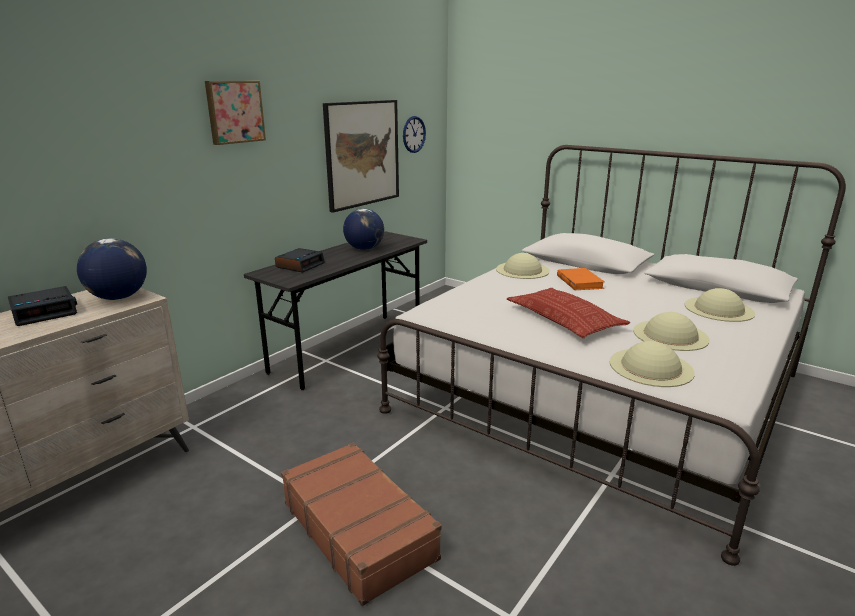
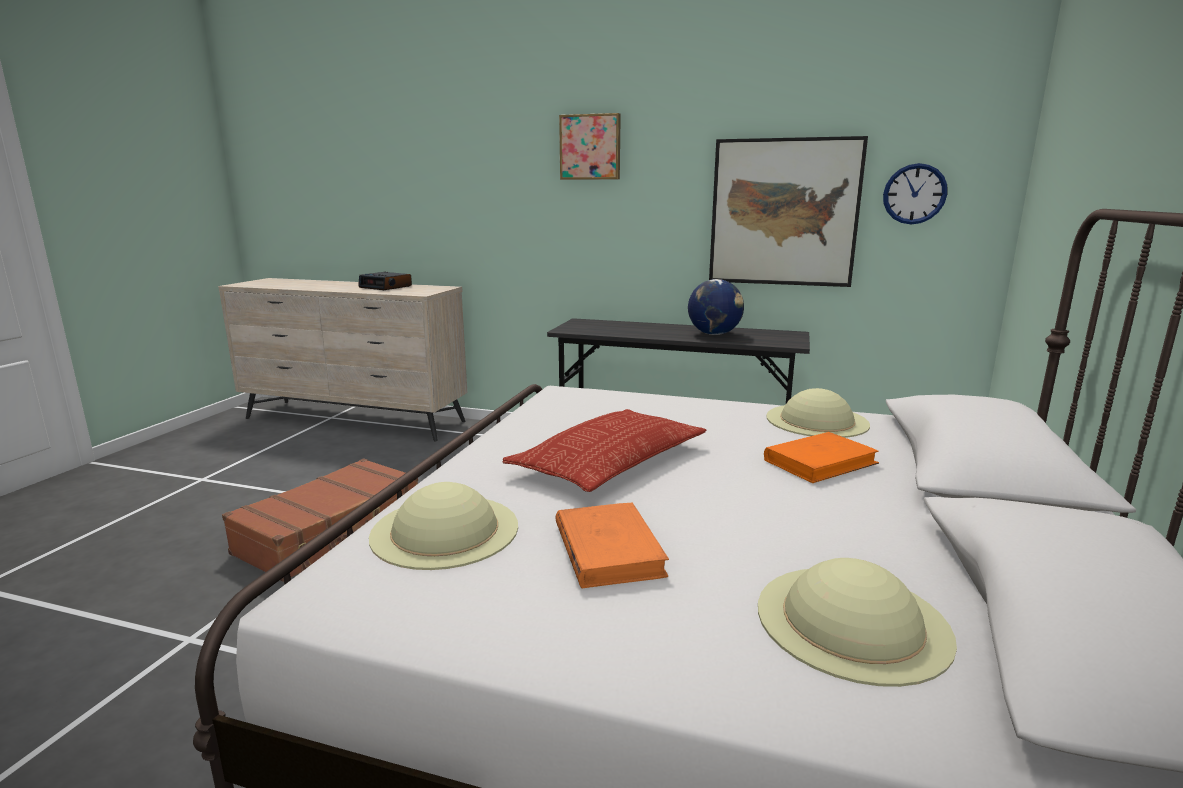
camera: 70 degrees right, 5 degrees down
(118, 297) = (421, 290): globe -> none
(300, 265) = (619, 326): alarm clock -> none
(670, 335) = (608, 549): beige hat -> orange book

